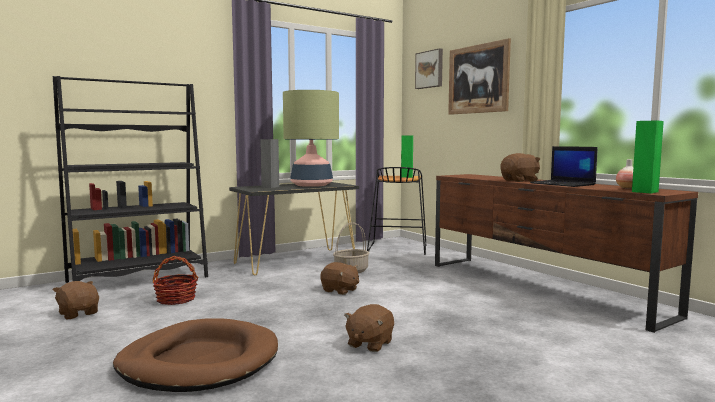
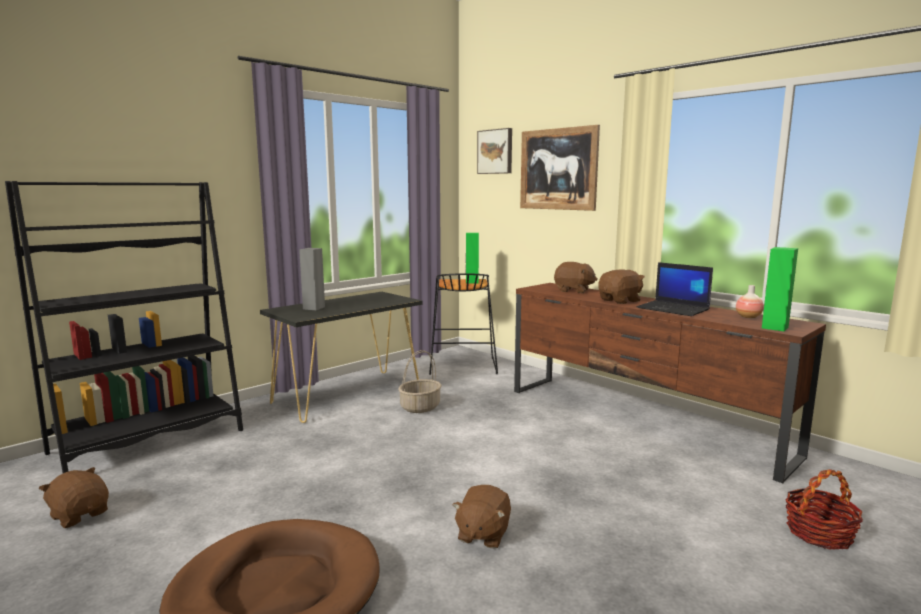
camera: 10 degrees left, 5 degrees up
(176, 299) = (211, 475): basket -> basket (819, 533)
(311, 185) = (363, 301): table lamp -> none
(340, 290) = (417, 442): brown plush toy -> brown plush toy (573, 290)

